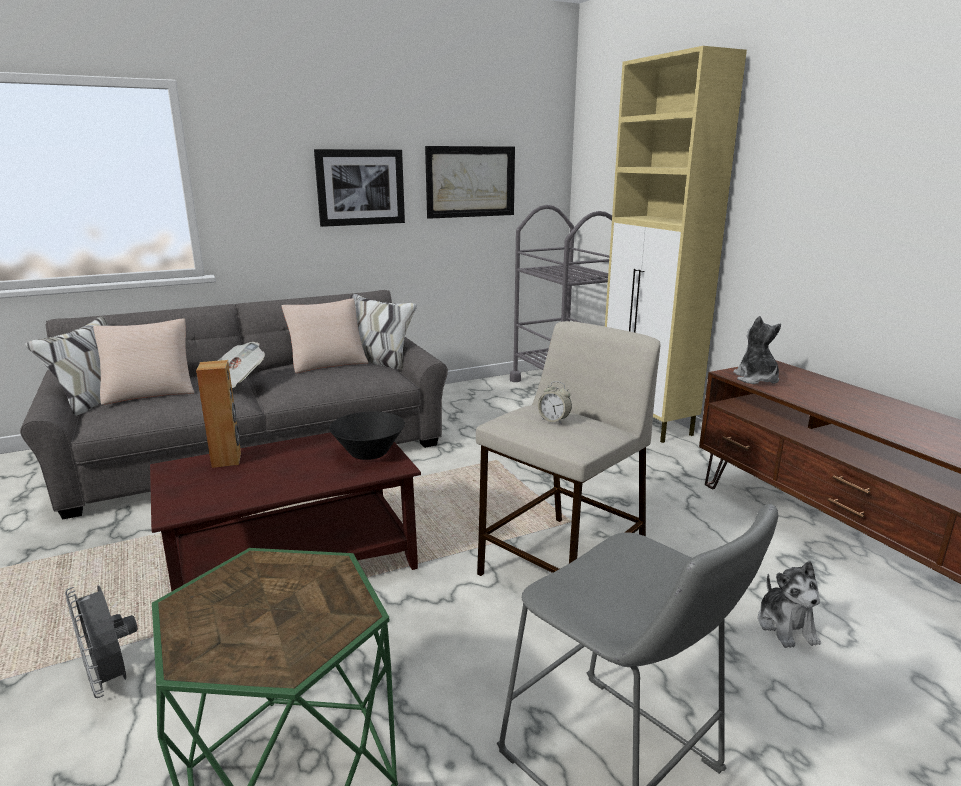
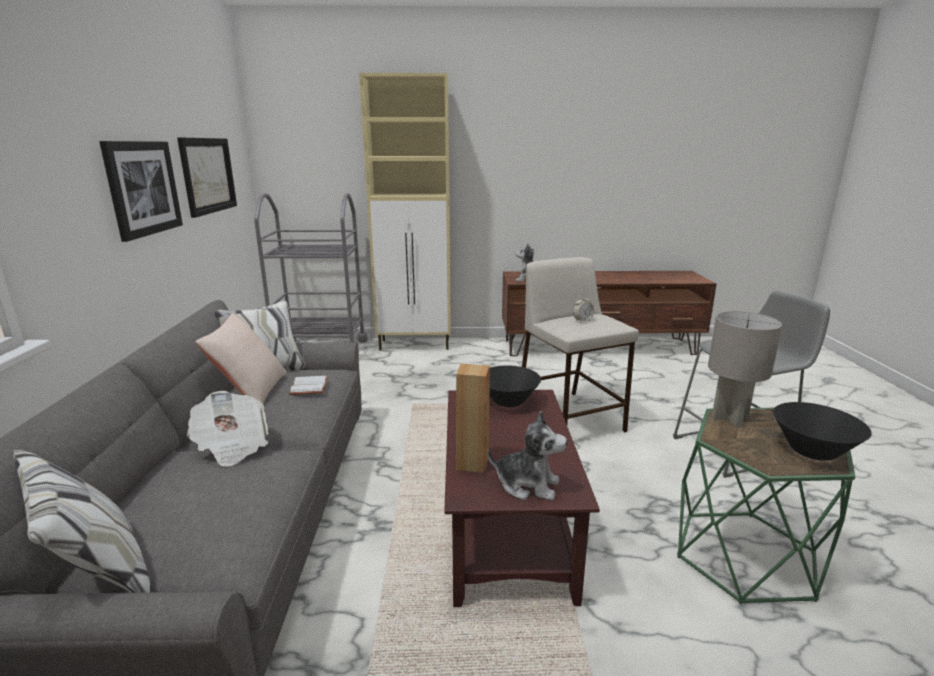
camera: 65 degrees left, 0 degrees up
(111, 680) = (633, 656): grey fan -> none
(150, 391) = (175, 510): beige pillow -> none
(231, 645) = (812, 451): none -> black bowl
(323, 570) = (728, 418): none -> grey table lamp
(344, 376) = (310, 387): none -> white book
(786, 626) = (646, 382): plush toy -> plush toy (527, 485)

